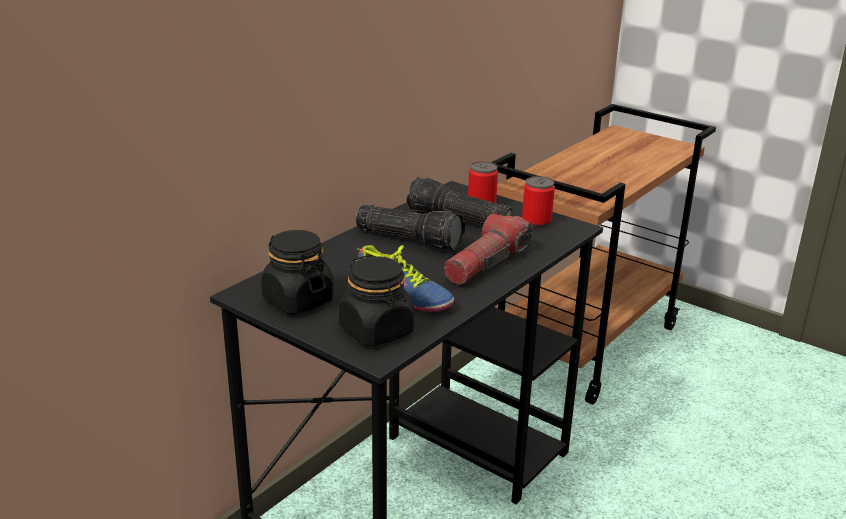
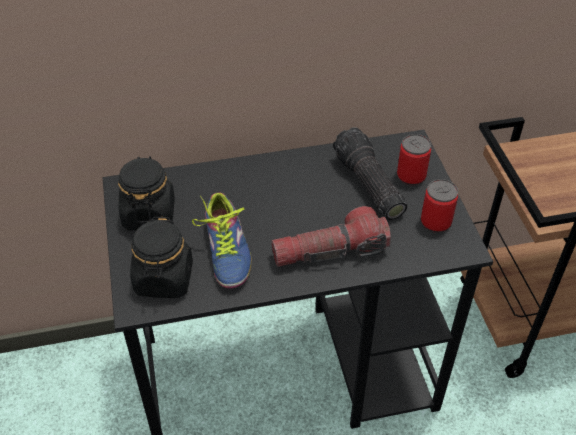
camera: 40 degrees right, 20 degrees up
(411, 239) = (304, 188): flashlight -> none

